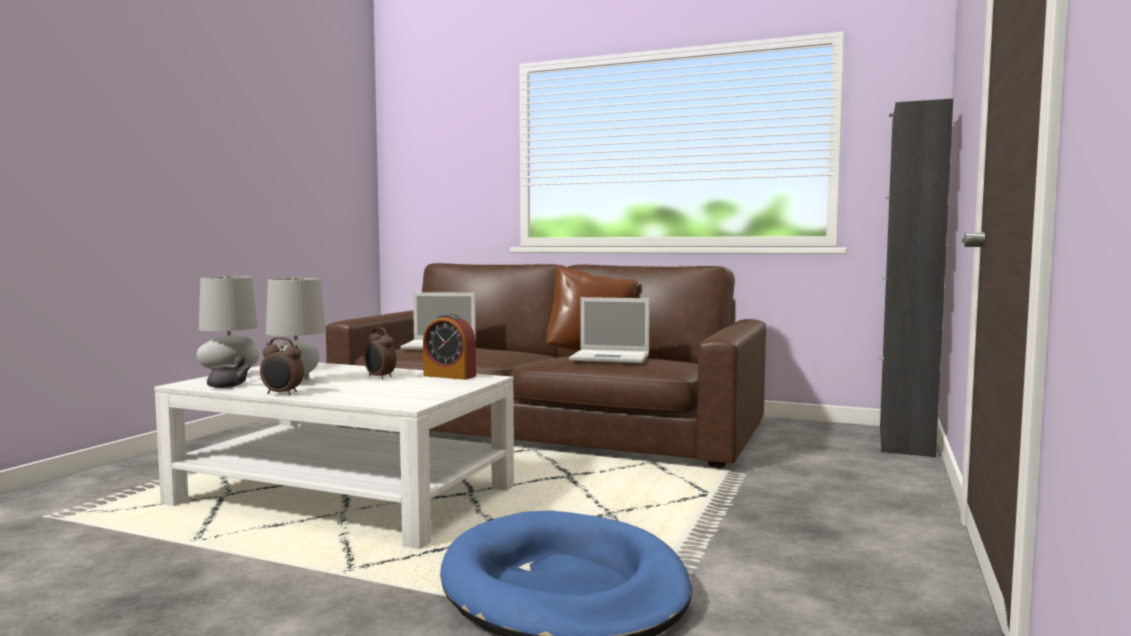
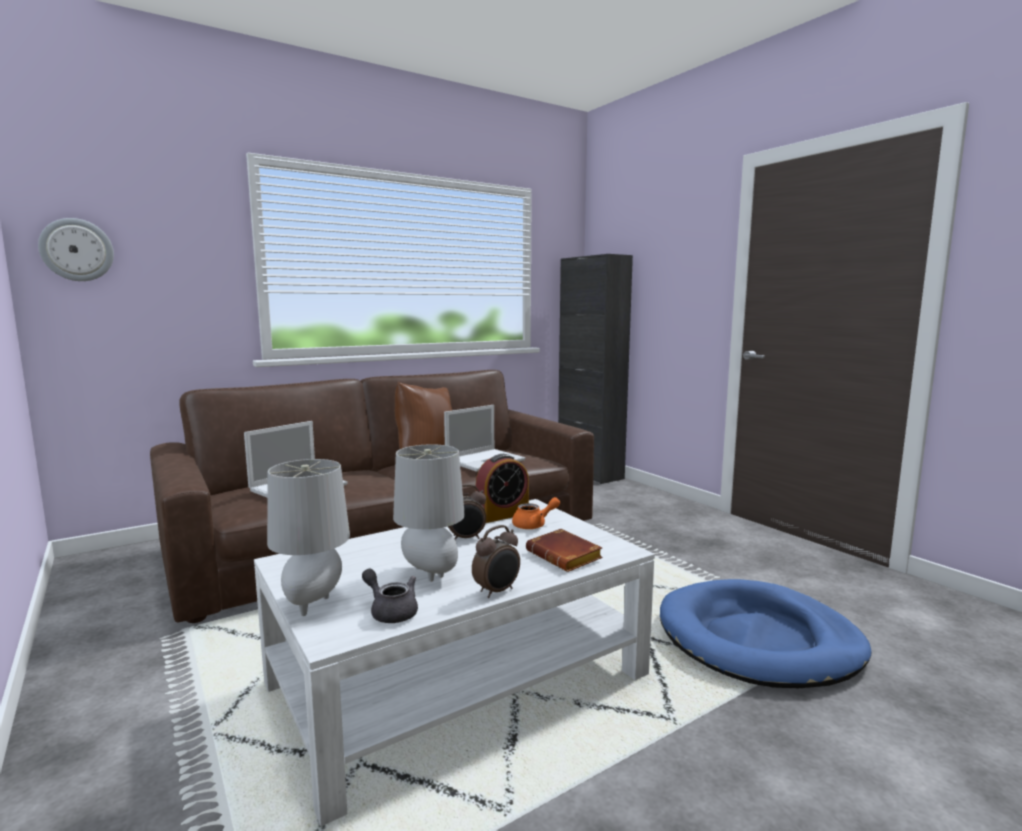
camera: 55 degrees left, 5 degrees up
(373, 396) = (566, 556): none -> brown book
(410, 160) = (77, 250): none -> wall clock
(437, 383) = (534, 525): none -> orange teapot

